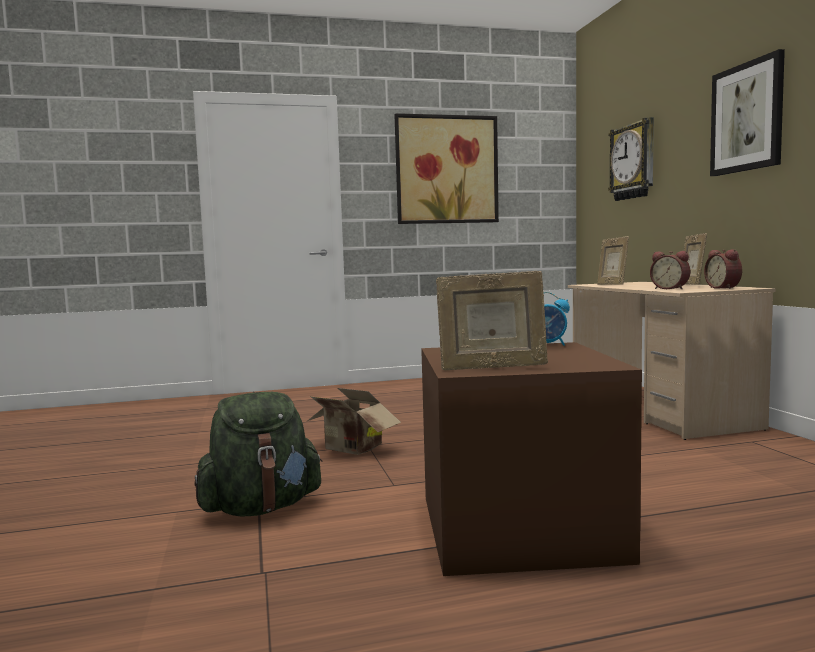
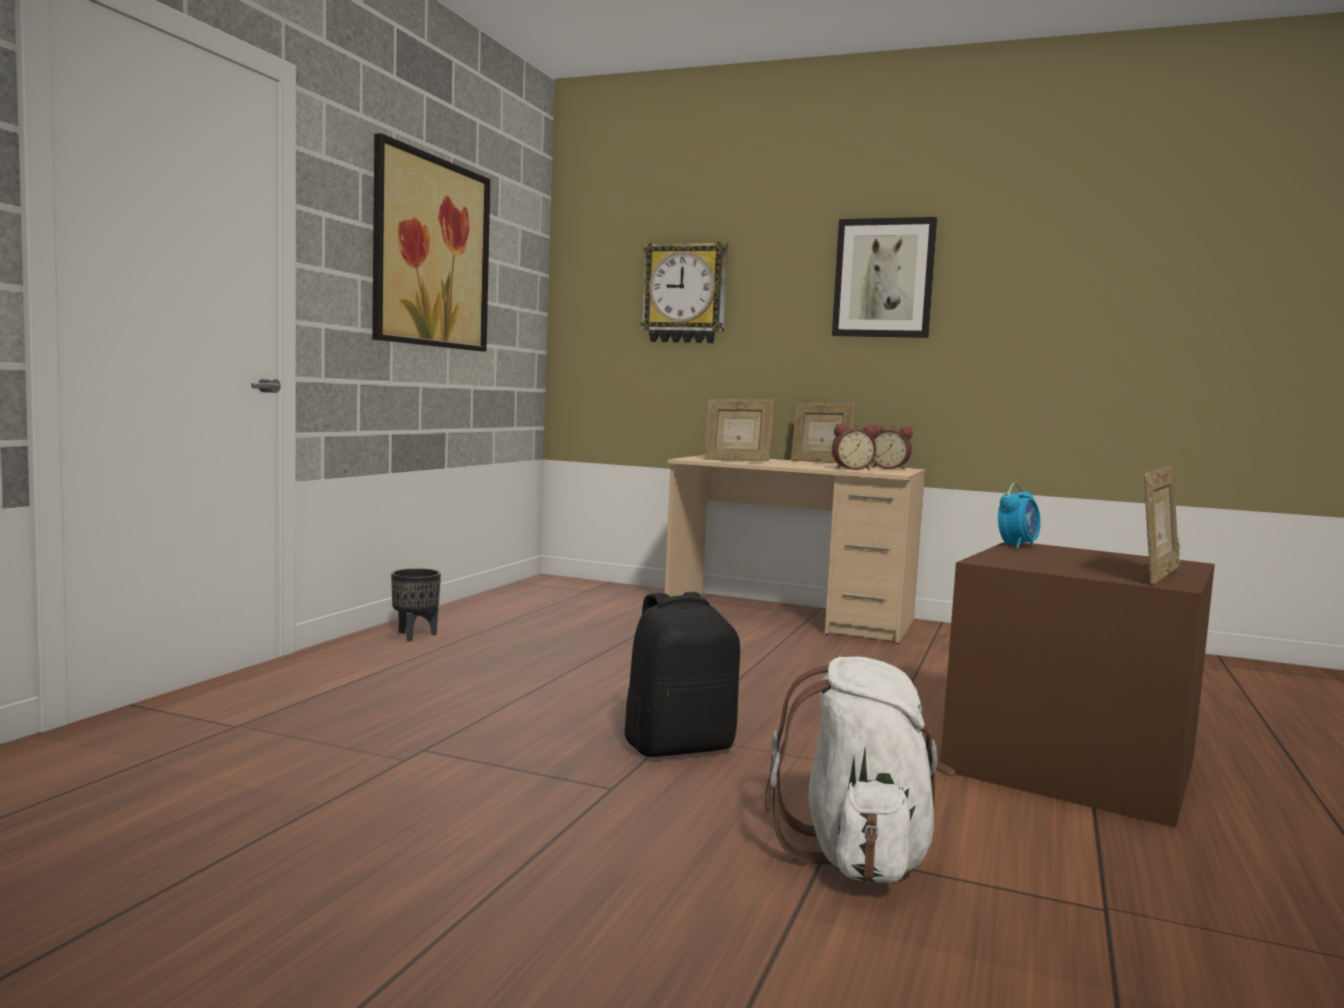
camera: 55 degrees left, 0 degrees up
(261, 508) = (859, 855): green backpack -> white backpack
(352, 449) = (679, 746): cardboard box -> black backpack
(410, 385) = (414, 635): none -> black planter

